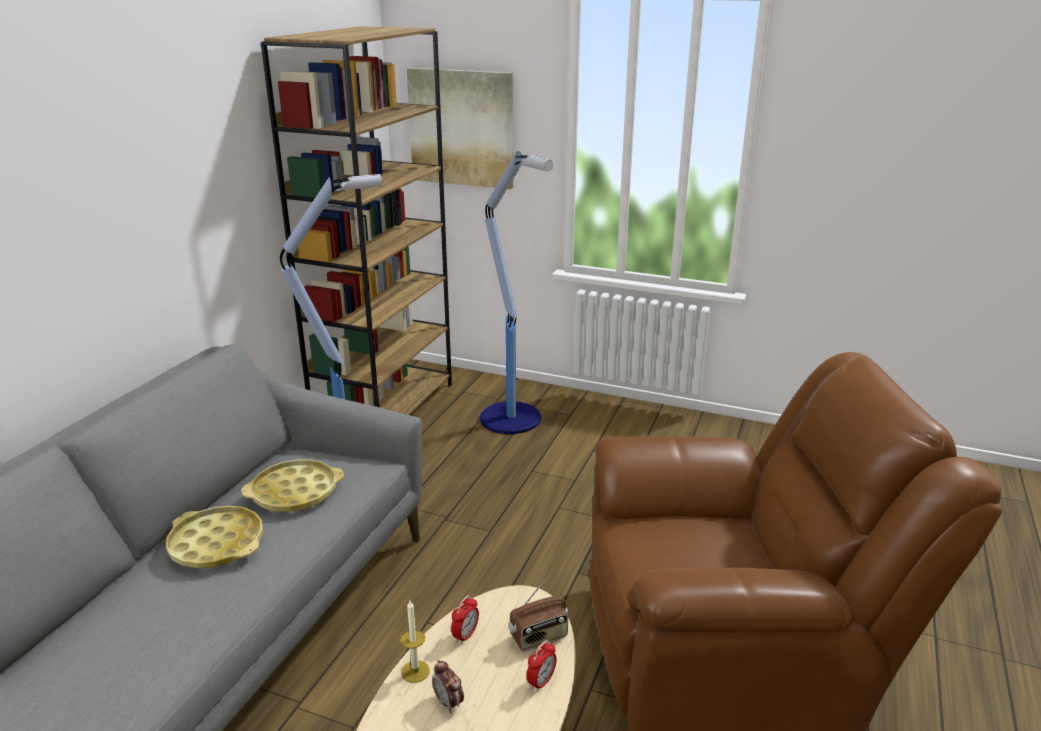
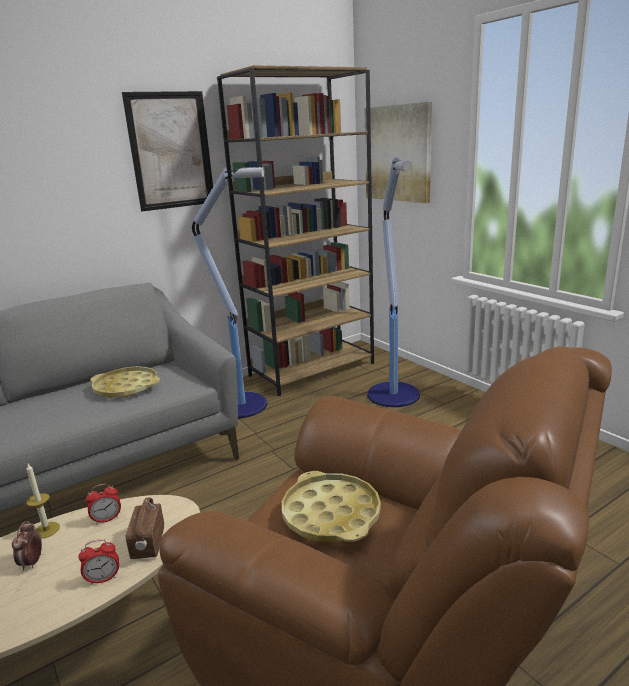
camera: 35 degrees right, 5 degrees down
(217, 151) = (171, 151): none -> picture
(217, 544) = (48, 404): yellow tray -> yellow tray (331, 514)
(539, 638) = (147, 544): radio -> radio turned 75 degrees clockwise

